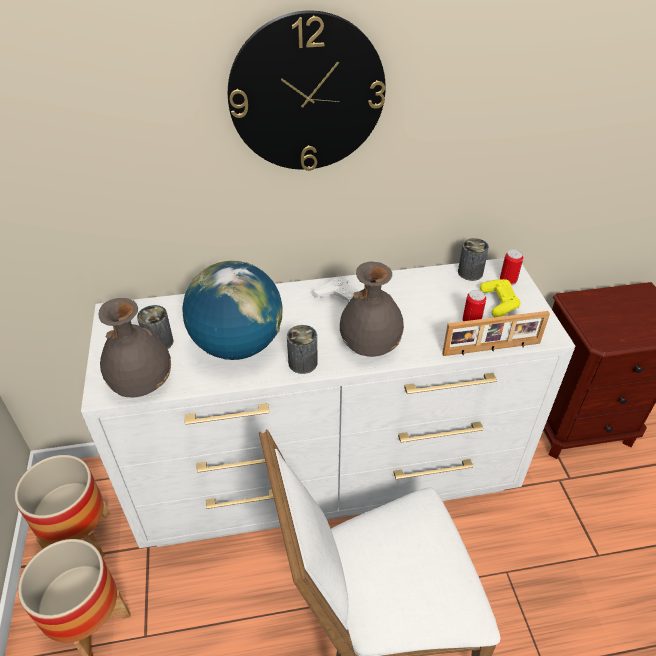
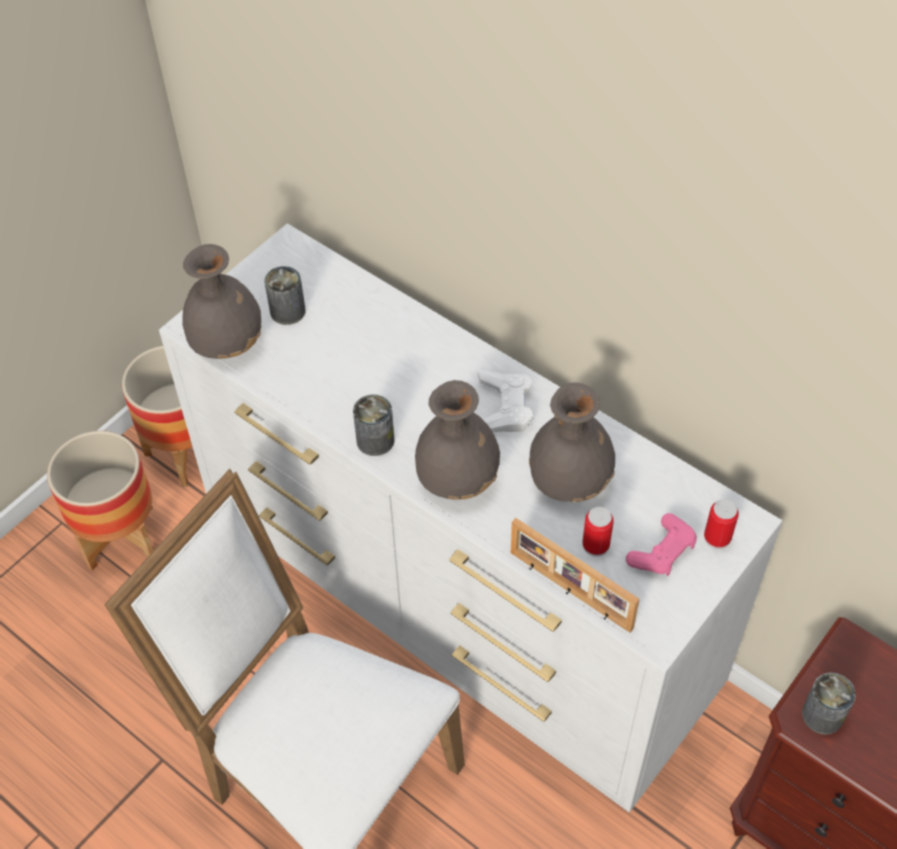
camera: 50 degrees right, 10 degrees up
(238, 345) = (345, 372): globe -> none
(307, 94) = (526, 147): wall clock -> none
(419, 306) = (570, 480): none -> grey vase
(470, 272) = (689, 491): can -> can (822, 715)
(499, 302) = (662, 552): yellow game controller -> pink game controller

